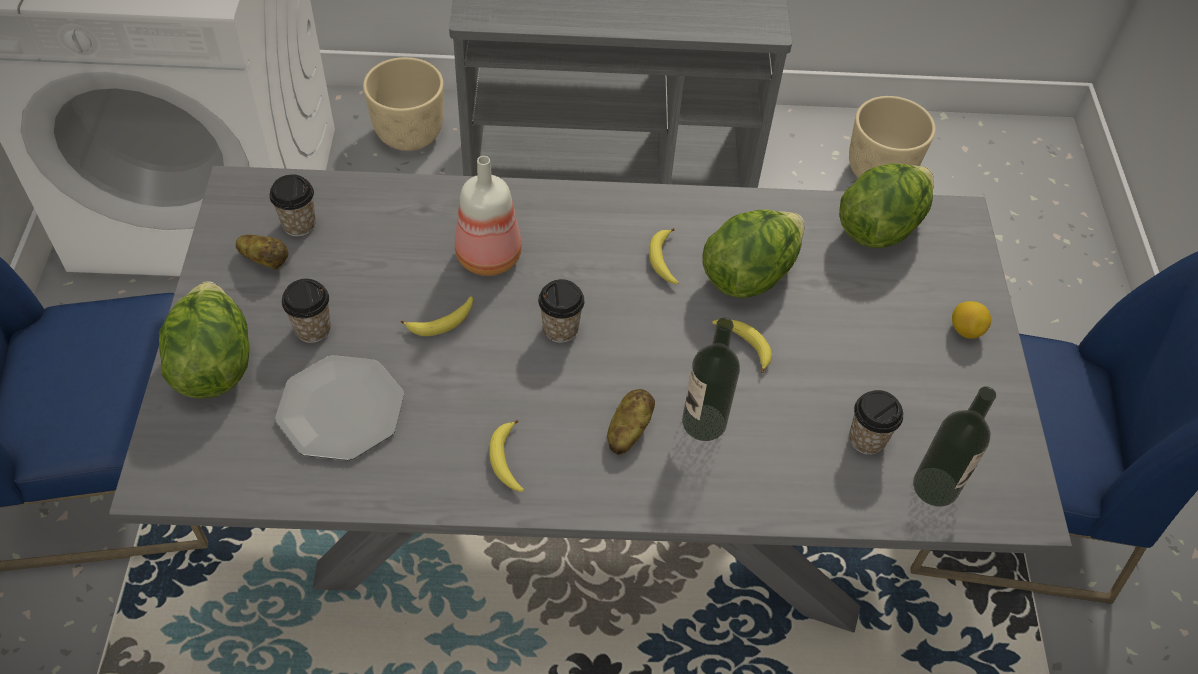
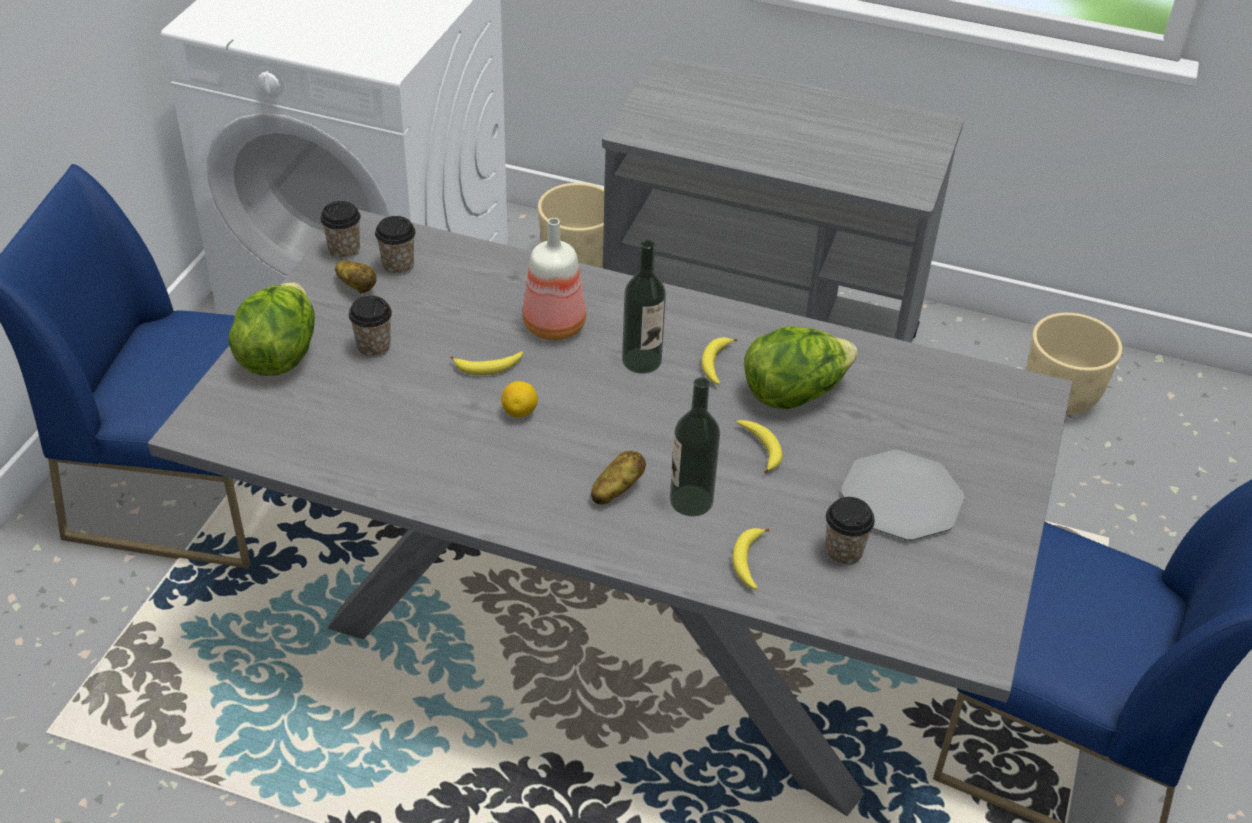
camera: 20 degrees right, 10 degrees down
(340, 409) = (370, 413): plate -> plate (901, 497)
(507, 460) = (496, 486): banana -> banana (748, 562)
(560, 329) = (592, 397): cup -> cup (344, 251)
(880, 227) = (947, 383): lettuce -> none
(935, 486) = (893, 607): bottle -> bottle (641, 360)
(965, 330) = (991, 487): lemon -> lemon (520, 412)

